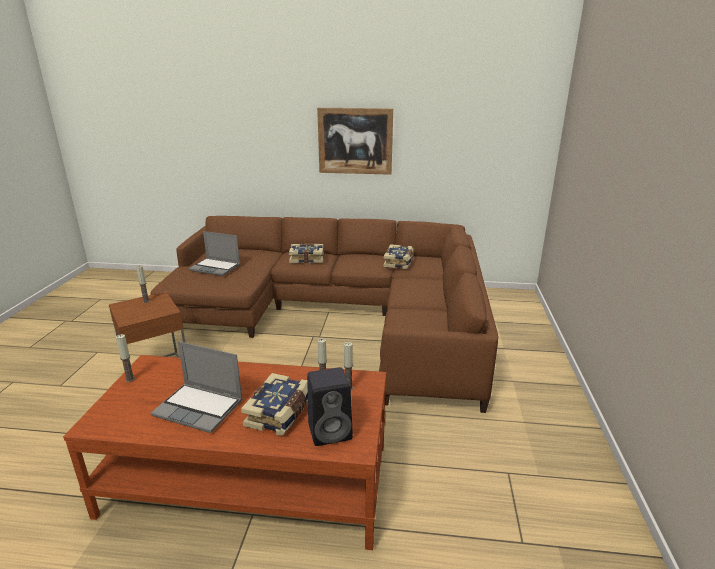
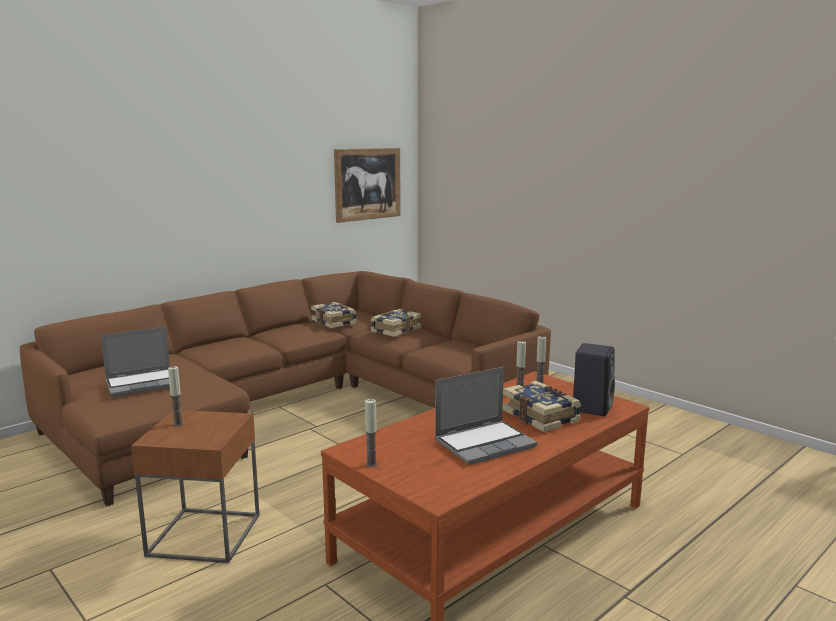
camera: 50 degrees left, 10 degrees down
(307, 259) = (233, 346): book -> book (395, 330)
(355, 141) = (234, 189): picture -> picture (367, 184)

